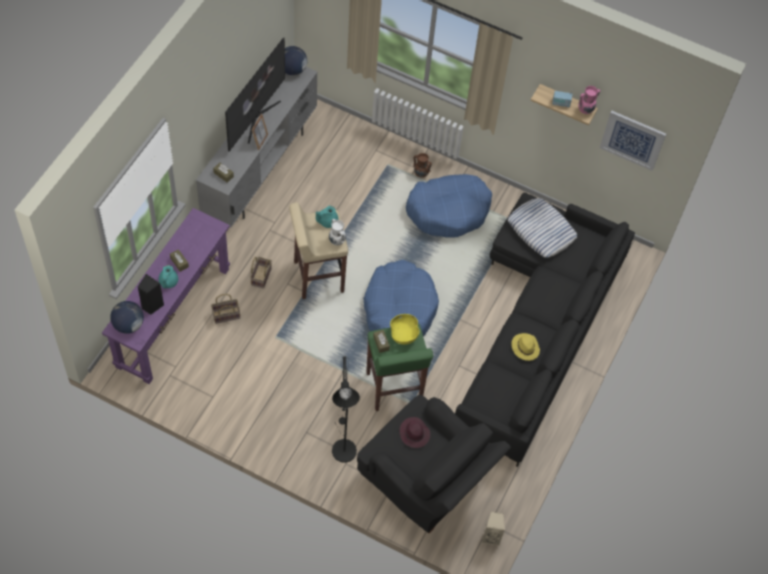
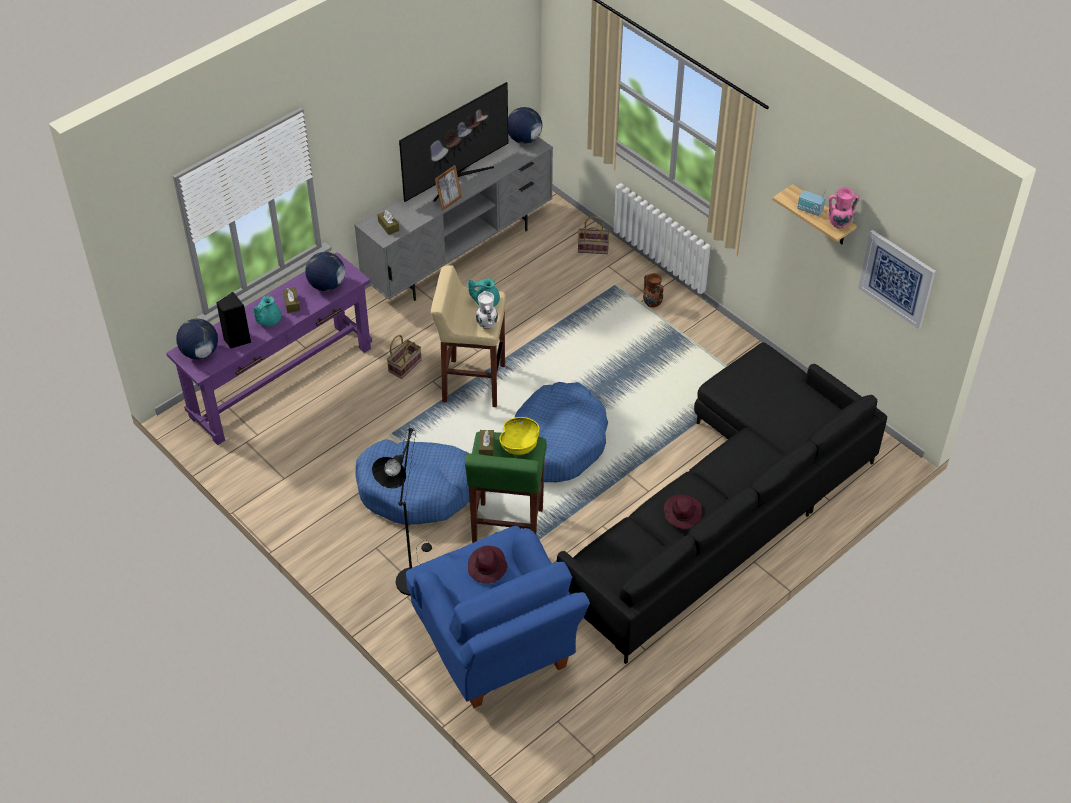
camera: 25 degrees right, 10 degrees down
(199, 239) = (326, 285): none -> globe
(226, 314) = (344, 395): basket -> basket (594, 247)
(425, 483) = (496, 648): black armchair -> blue armchair
(448, 211) = (669, 351): blue dog bed -> blue dog bed (416, 490)
(491, 537) = (552, 737): beige speaker -> none
(525, 347) = (682, 513): yellow hat -> purple hat
(541, 231) = (765, 388): pillow -> none

